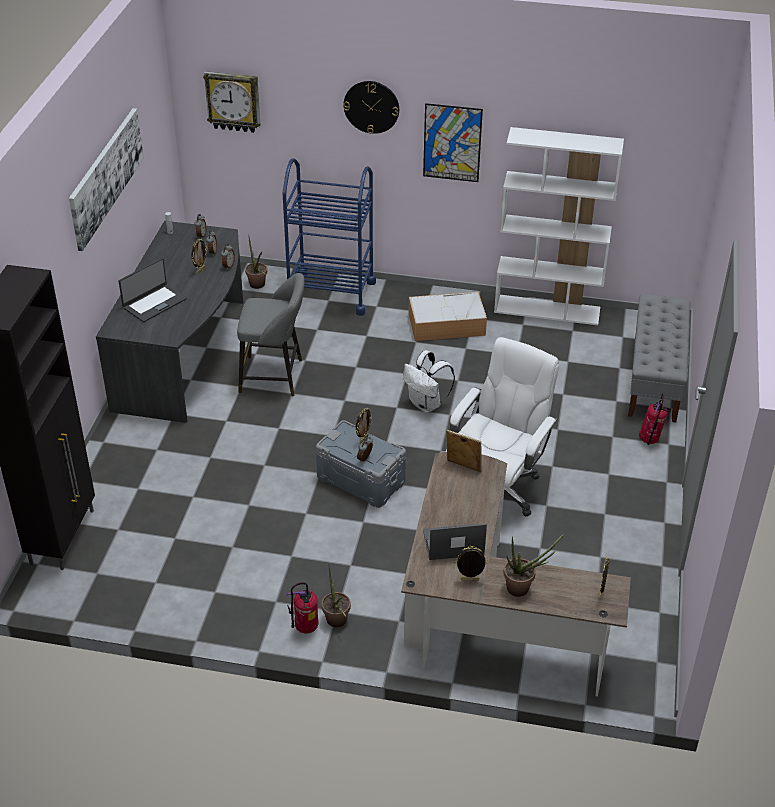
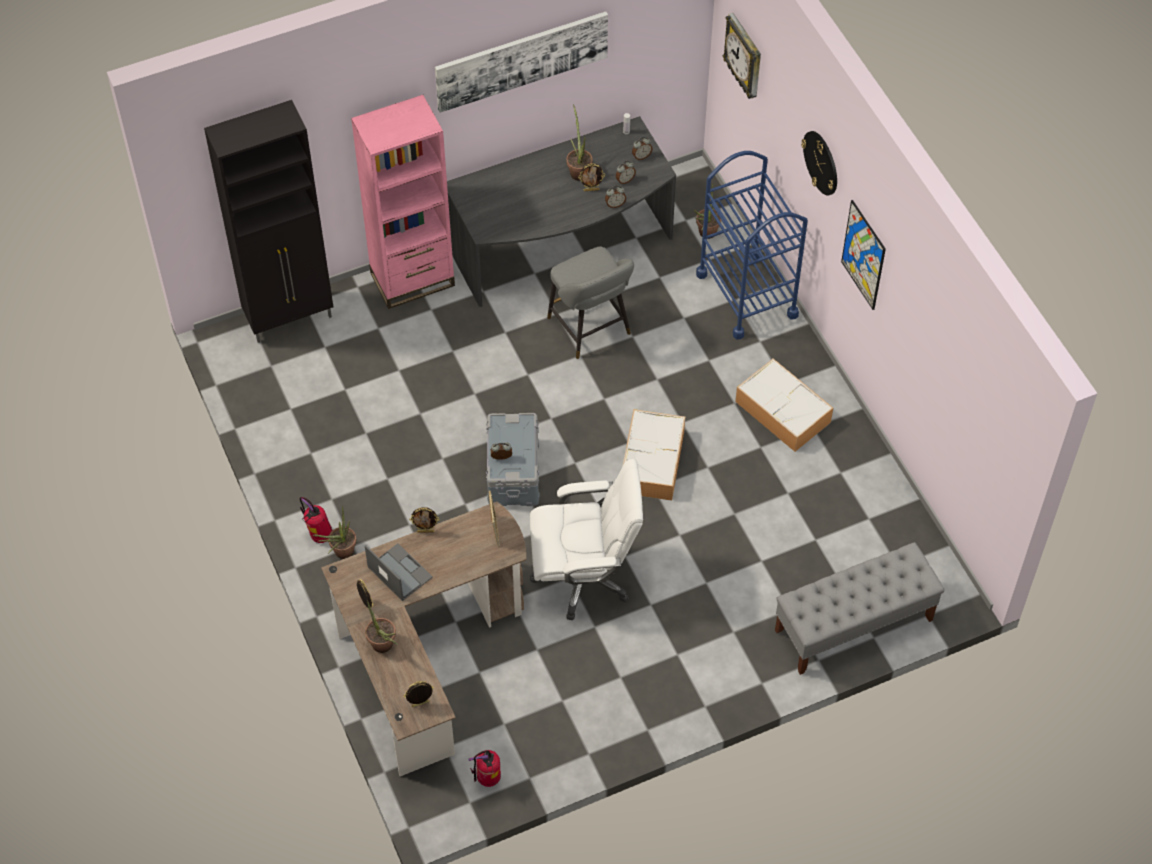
camera: 55 degrees right, 15 degrees up
(115, 446) = (412, 279): none -> pink bookcase
(154, 303) = (518, 190): laptop -> none
(175, 268) = (578, 170): none -> potted plant
(363, 439) = (524, 442): picture frame -> picture frame (425, 531)
(426, 404) = (652, 462): white backpack -> storage box
(547, 310) = (883, 481): white bookcase -> none
(650, 441) = (753, 665): fire extinguisher -> fire extinguisher (488, 780)

